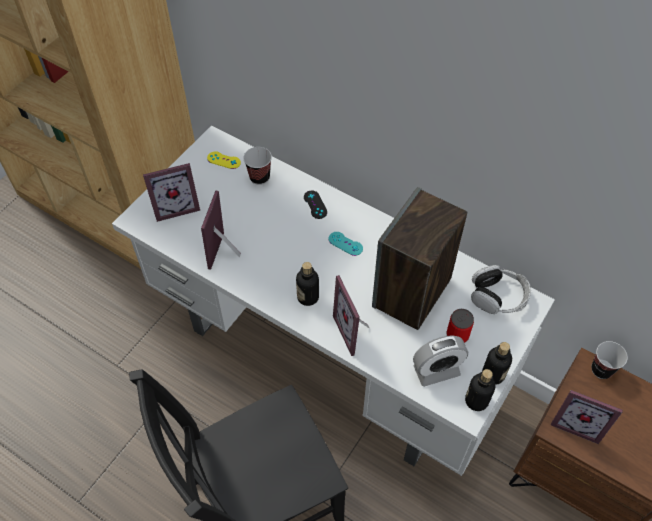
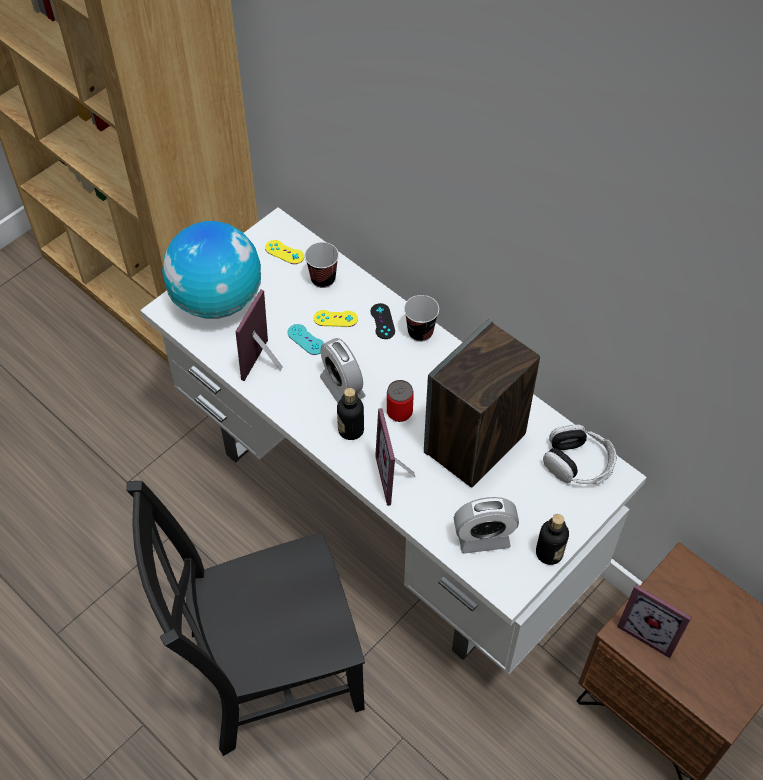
camera: 10 degrees right, 0 degrees up
(175, 206) = (217, 300): picture frame -> globe
(276, 208) = (335, 318): none -> yellow game controller
(293, 262) = (342, 387): none -> alarm clock
(345, 243) = (408, 373): turquoise game controller -> turquoise game controller (306, 339)
(457, 335) = (518, 501): can -> can (399, 412)
(476, 400) = (522, 579): bottle -> none
(601, 369) = (697, 572): cup -> cup (420, 332)

